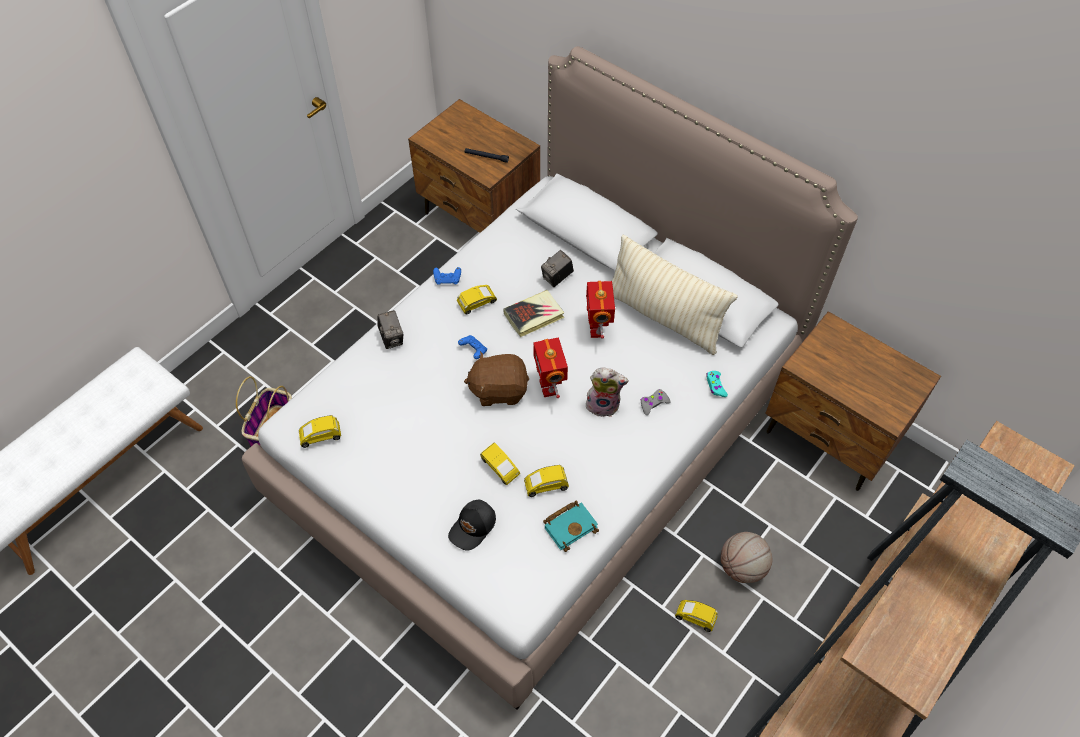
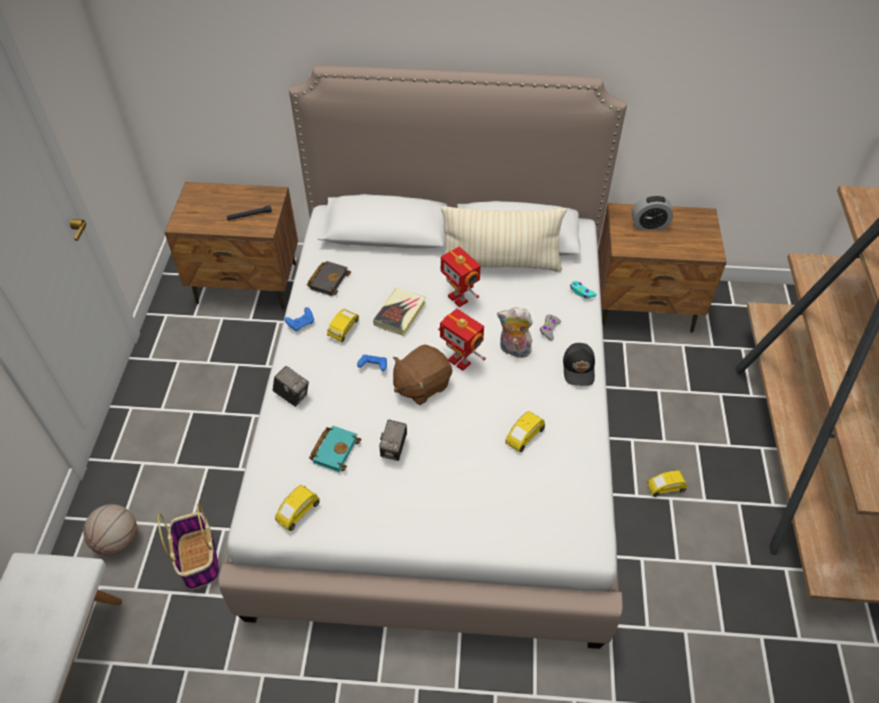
camera: 35 degrees left, 5 degrees down
(473, 527) = (496, 504): black cap -> black cap (579, 368)
(499, 468) = (475, 445): yellow toy car -> none
(500, 251) = (328, 280): none -> black book
(557, 278) = (393, 276): camera -> camera (394, 449)
(570, 525) = (570, 455): turquoise book -> turquoise book (334, 449)
(603, 404) = (513, 350): plush toy -> plush toy turned 135 degrees counterclockwise
(742, 567) = (665, 431): basketball -> basketball (118, 540)
(850, 356) = (649, 225): none -> alarm clock

